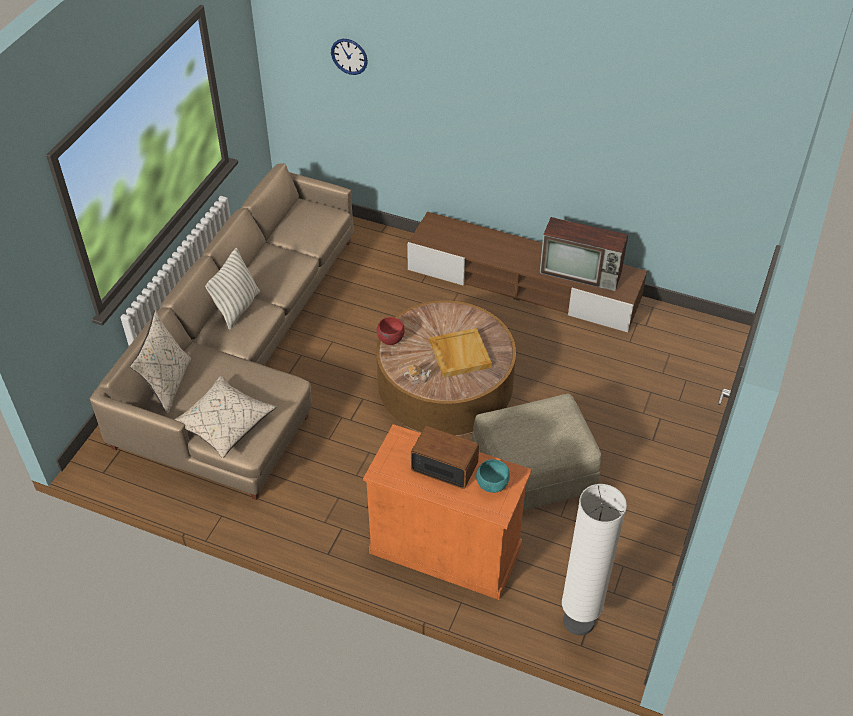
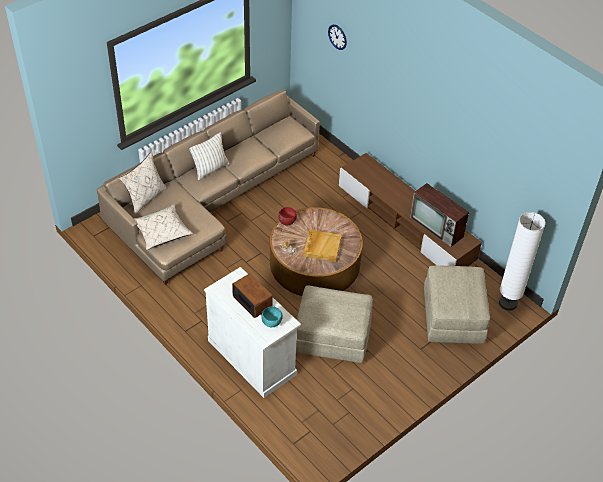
camera: 25 degrees right, 0 degrees up
(445, 549) = (252, 357): orange cabinet -> white cabinet
(579, 621) = (301, 430): white floor lamp -> white floor lamp (508, 303)
(661, 382) = (452, 317): none -> beige ottoman

